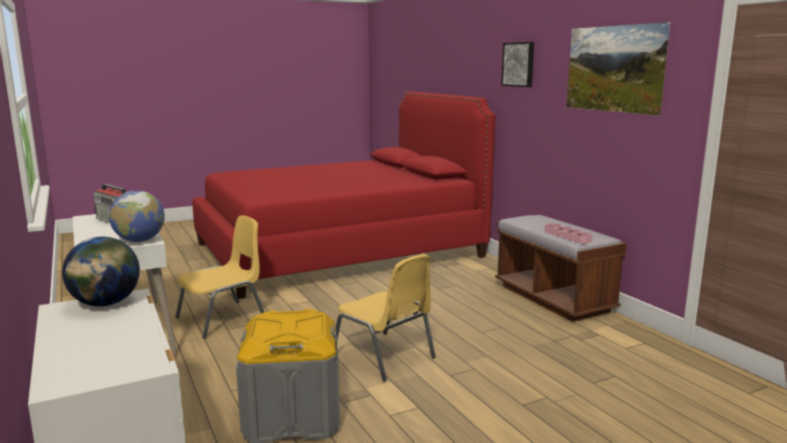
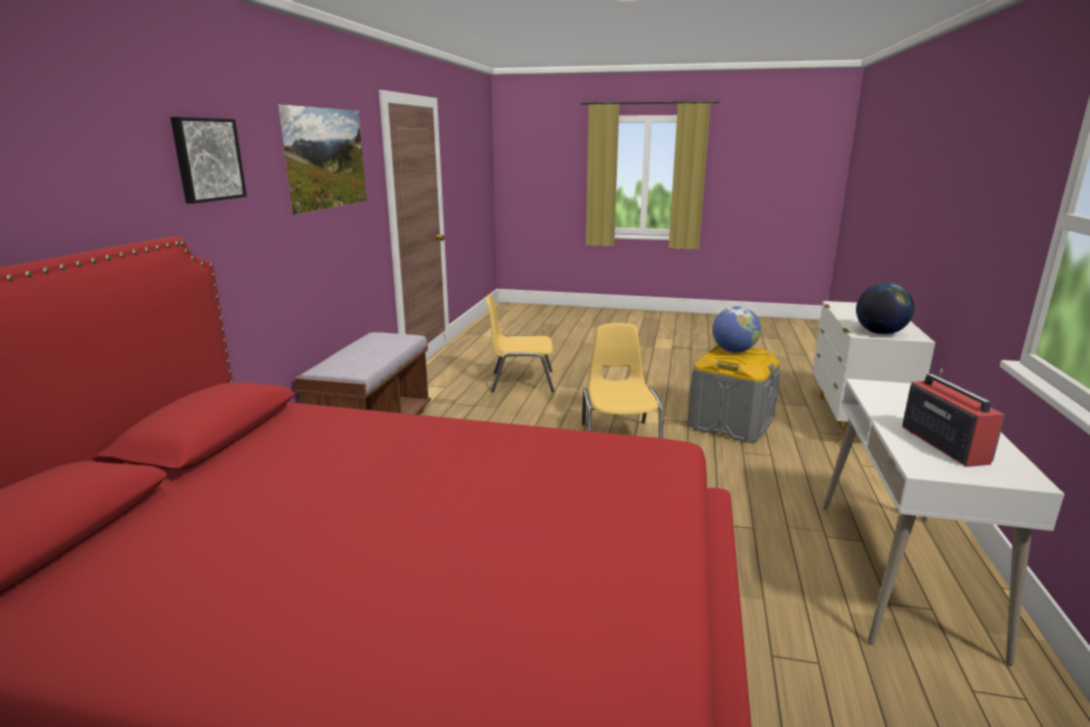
camera: 140 degrees left, 5 degrees up
(139, 241) = (880, 389): globe -> globe (734, 351)
(223, 318) = (753, 550): yellow chair -> yellow chair (521, 382)
(567, 236) = (399, 341): pink tray -> none

